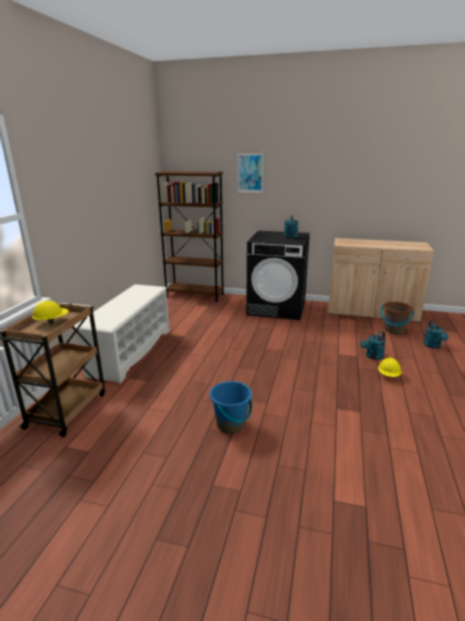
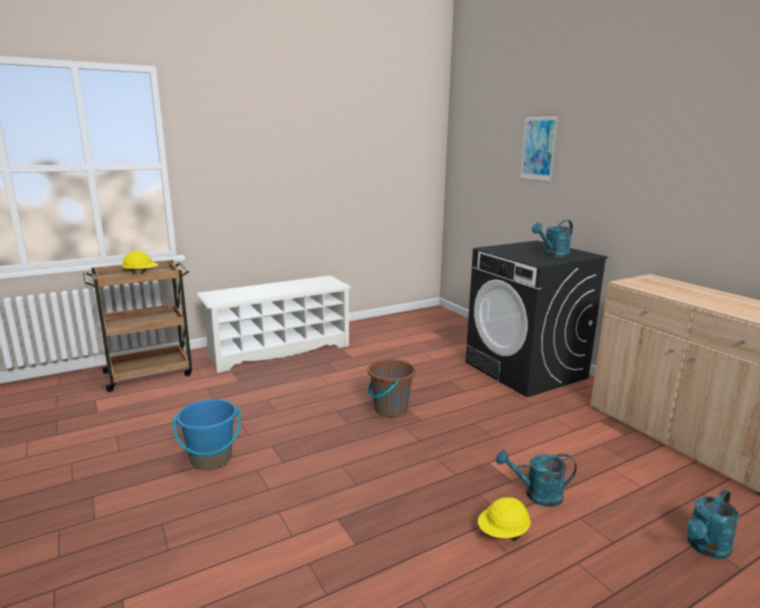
camera: 45 degrees right, 5 degrees down
(195, 295) = (450, 320): brown bookcase -> none
(394, 330) = (672, 482): brown bucket -> brown bucket (390, 409)

